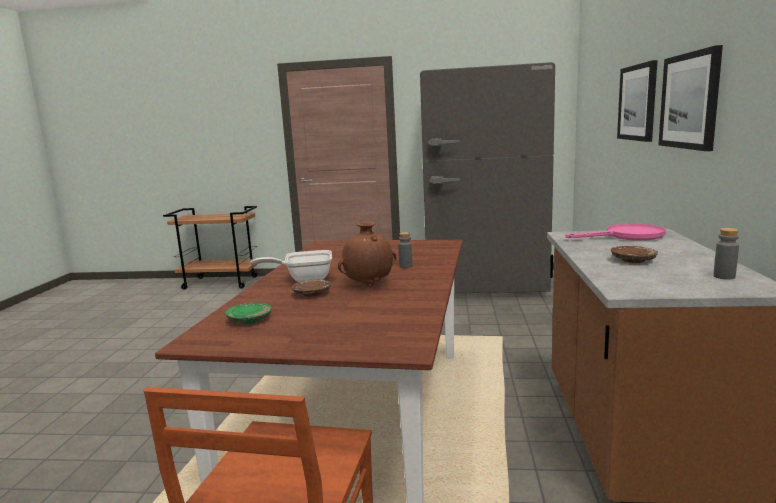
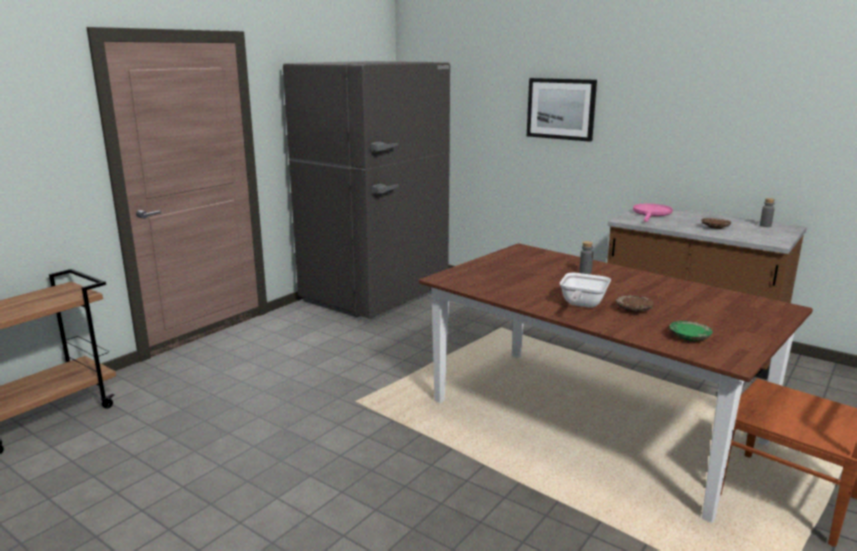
camera: 60 degrees left, 5 degrees up
(369, 284) = (628, 290): brown vase -> none
(689, 101) = (654, 115): picture -> none

